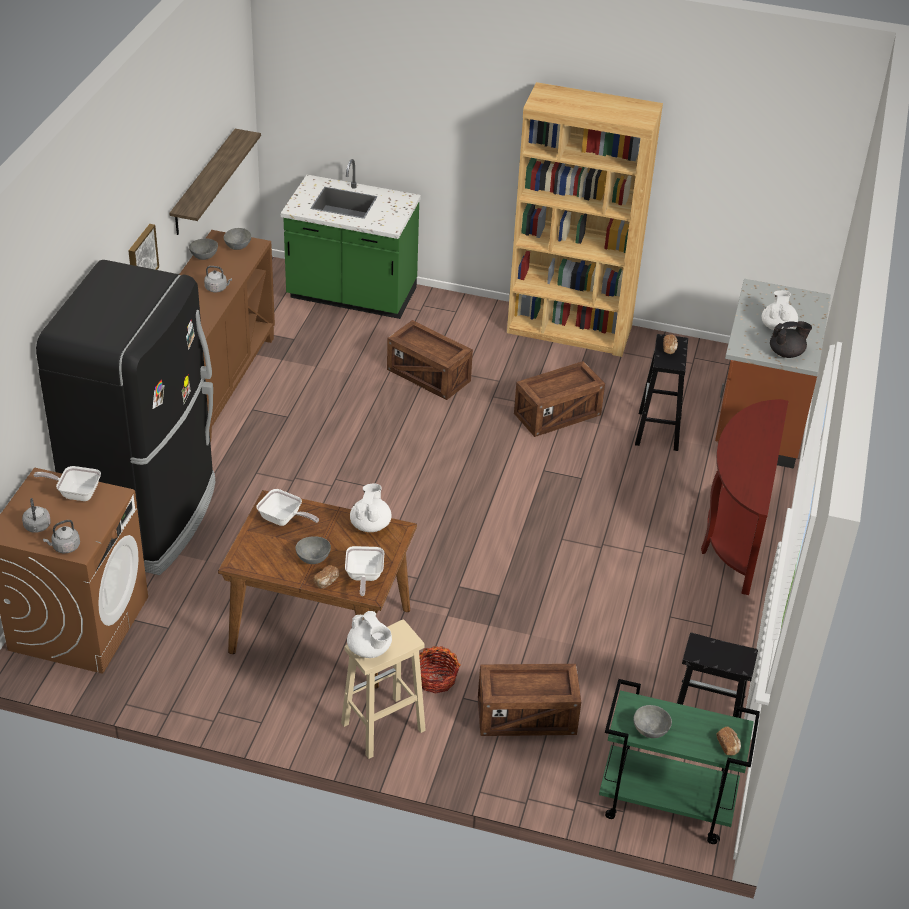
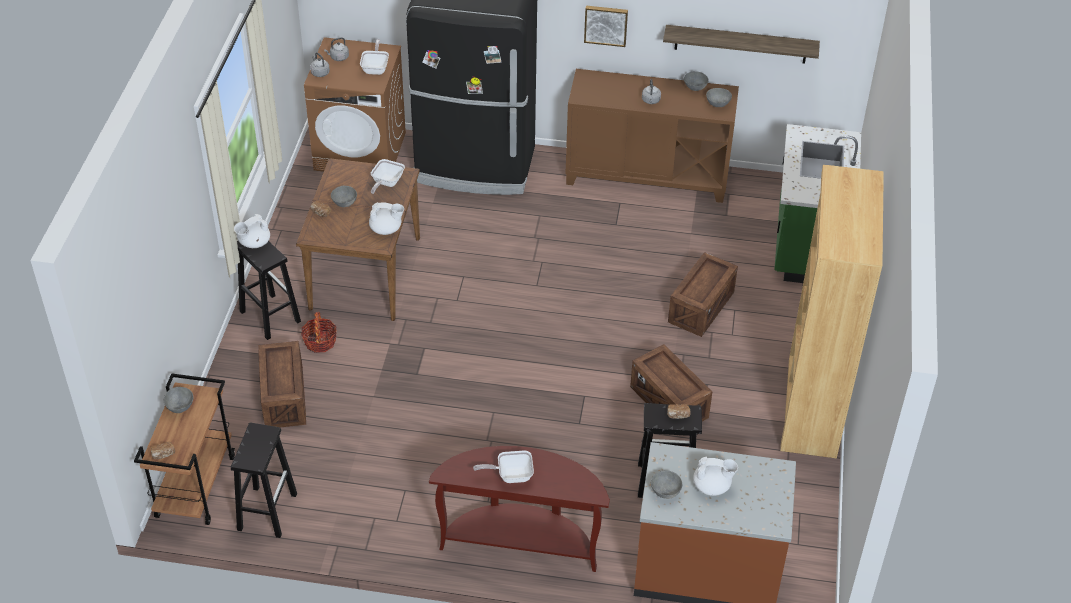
camera: 85 degrees right, 5 degrees up
(363, 577) = (327, 231): frying pan -> frying pan (510, 475)
(382, 728) = (269, 316): beige stool -> black stool
(664, 805) = (195, 486): green cart -> brown cart
(786, 353) = (665, 492): black teapot -> grey bowl

